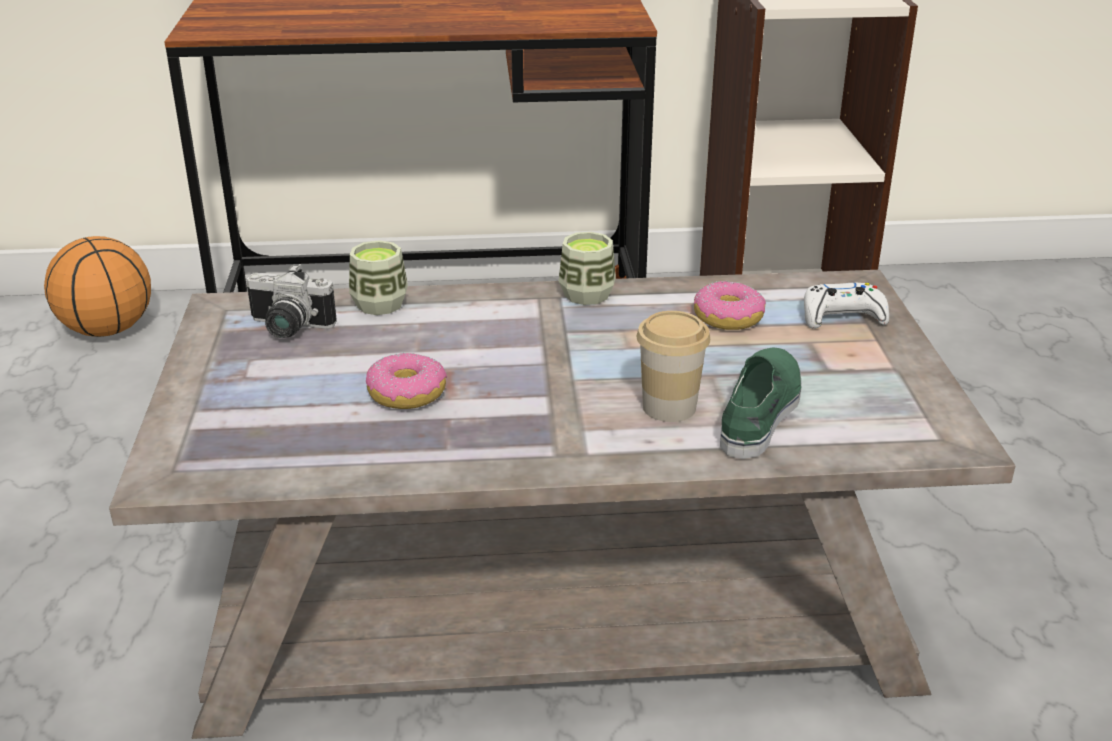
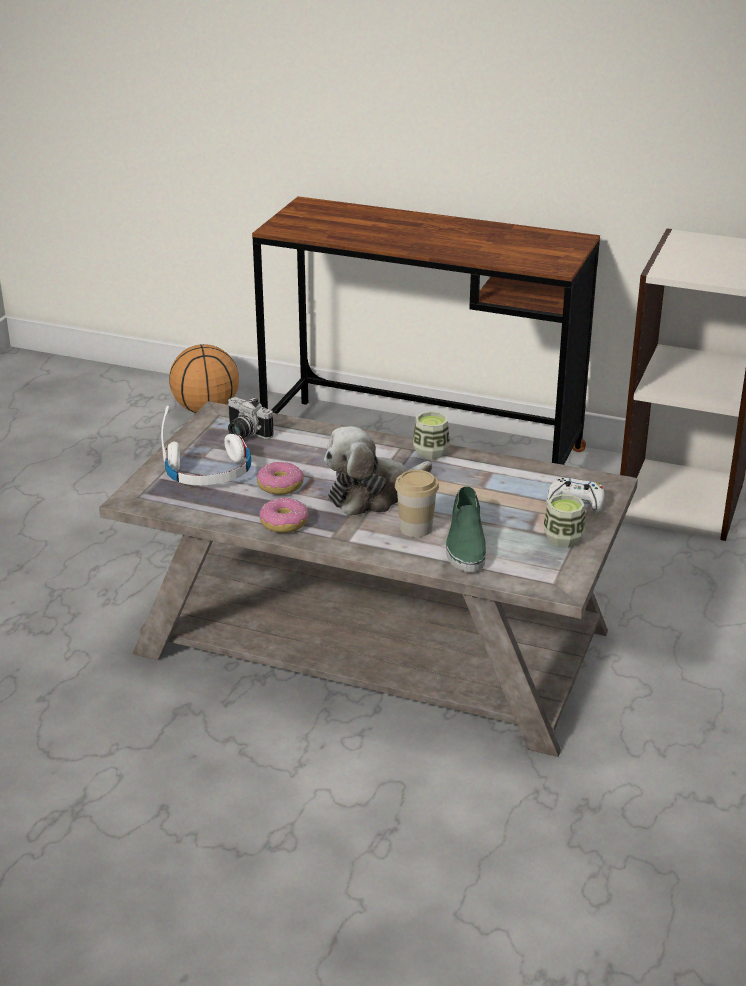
camera: 25 degrees right, 0 degrees up
(272, 400) = (208, 473): none -> white headphones
(380, 304) = (305, 431): cup -> cup (563, 539)
(559, 373) = (372, 494): none -> plush toy
(728, 317) = (503, 486): donut -> donut (284, 523)
(760, 411) = (465, 543): green shoe -> green shoe turned 135 degrees clockwise

